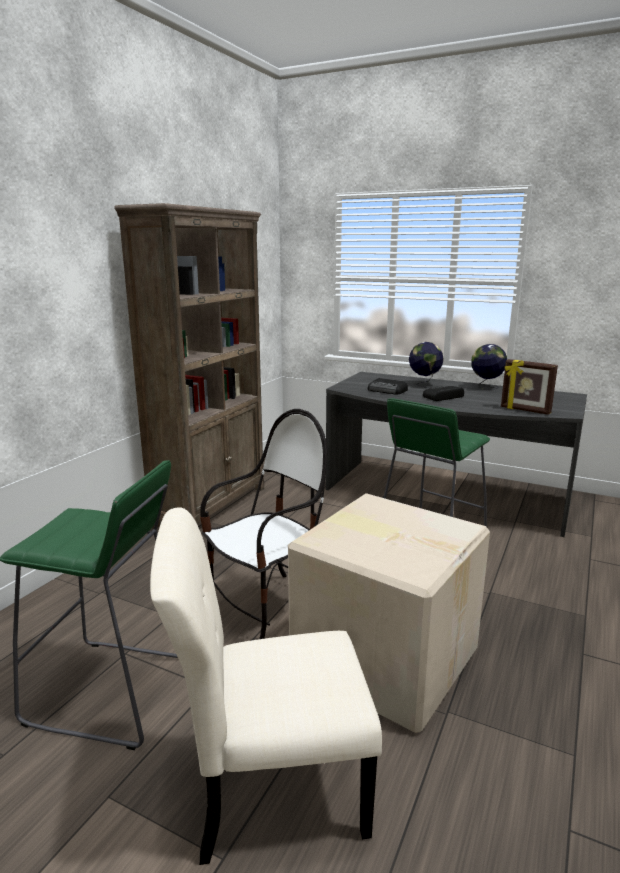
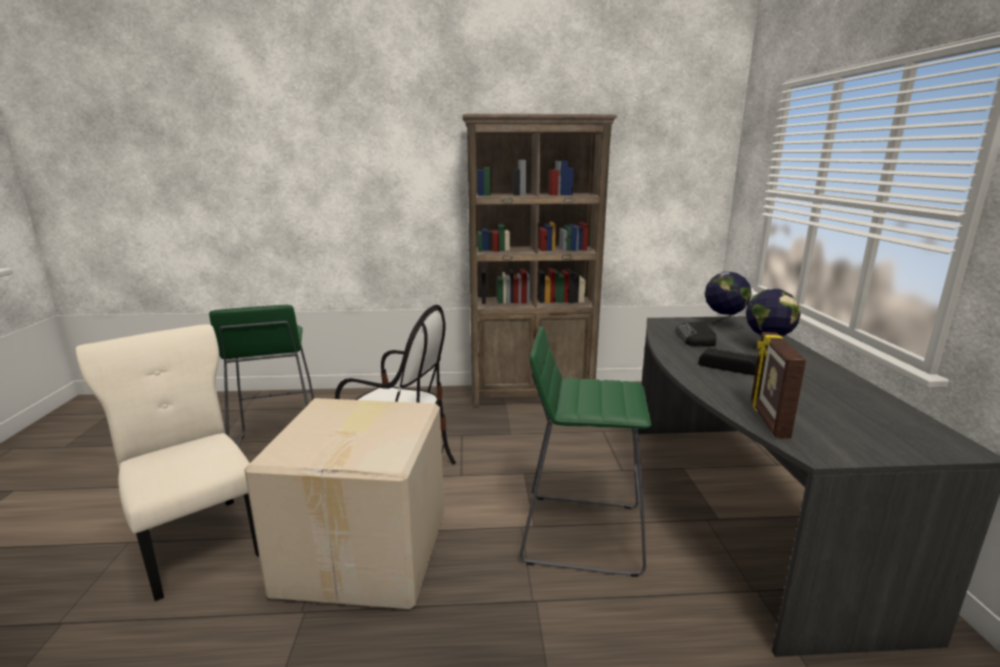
camera: 60 degrees right, 0 degrees up
(486, 387) = (841, 382): globe -> globe (723, 325)

